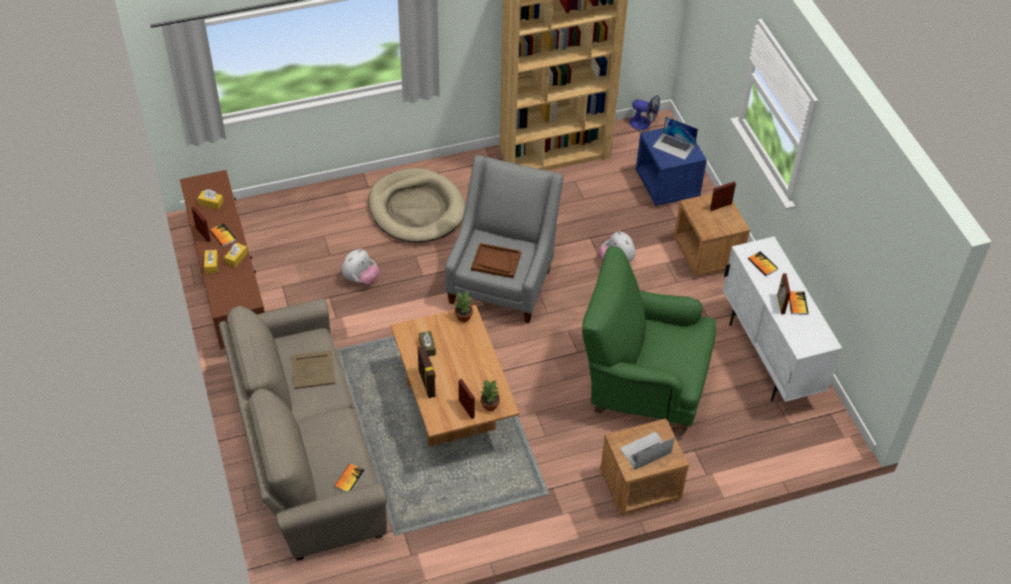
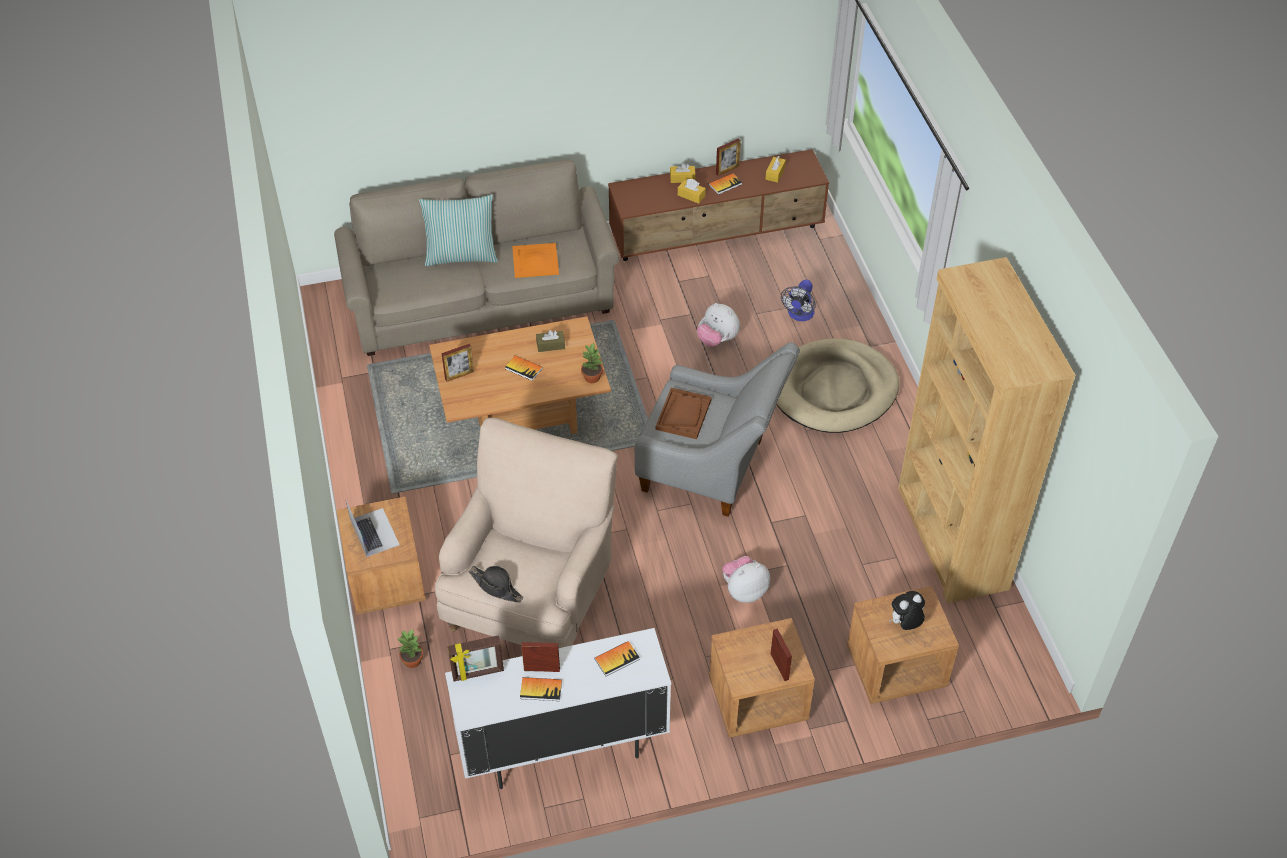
camera: 95 degrees right, 0 degrees up
(303, 428) = (461, 255): none -> pillow
(312, 370) = (535, 260): beige tray -> orange tray
(349, 479) = (392, 289): book -> book (523, 368)
(427, 383) = (499, 344): picture frame -> picture frame (478, 673)
(489, 405) = (461, 394): potted plant -> potted plant (412, 660)
(642, 386) = (531, 597): green armchair -> beige armchair
(644, 124) = (1027, 653): fan -> fan (799, 315)
(667, 185) = (895, 668): blue nightstand -> brown nightstand
(674, 146) = (905, 624): laptop -> plush toy
(692, 357) = (496, 587): none -> black hat

